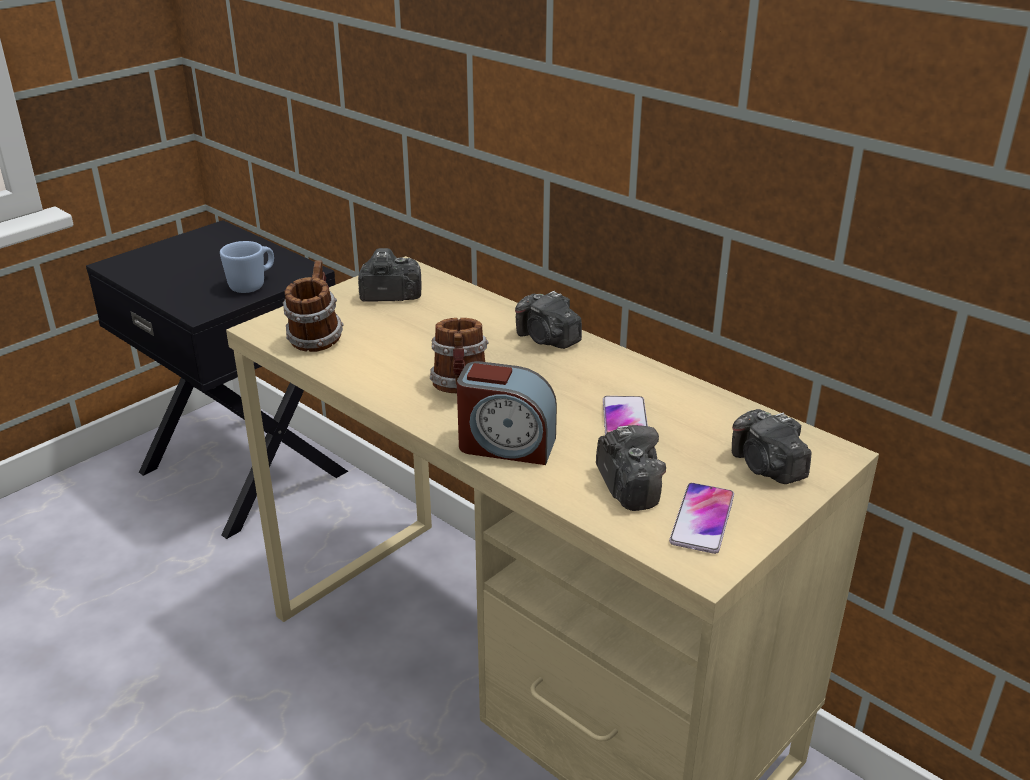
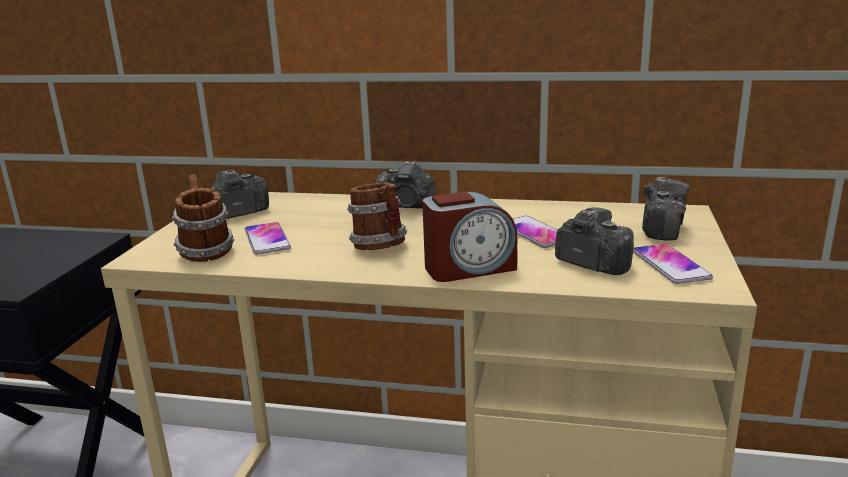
camera: 30 degrees left, 10 degrees down
(253, 285) = (56, 259): blue mug -> none
(378, 341) = (267, 239): none -> phone
(767, 467) = (661, 228): camera -> camera turned 105 degrees counterclockwise

